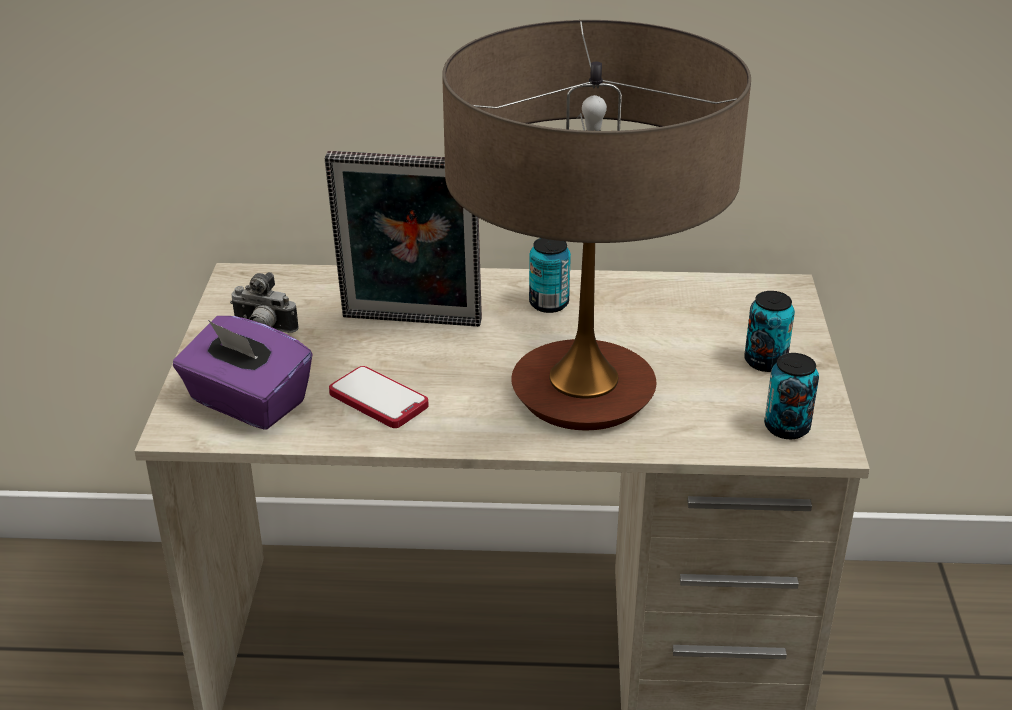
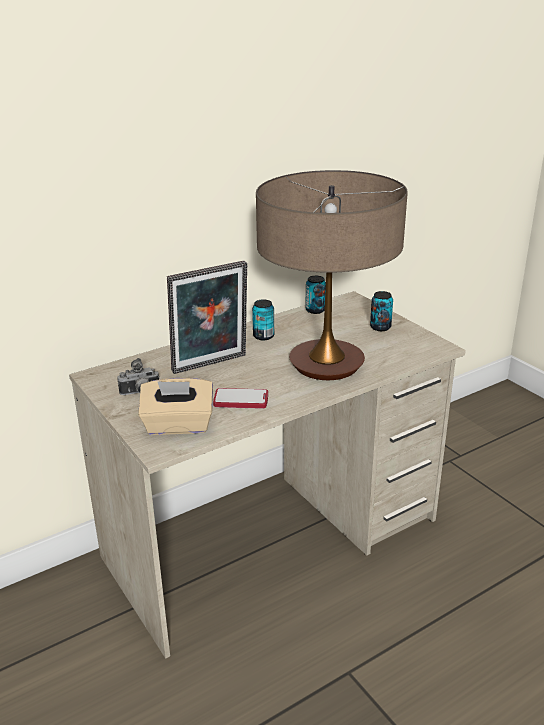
camera: 35 degrees left, 5 degrees down
(247, 403) = (178, 425): purple tissue box -> beige tissue box
(786, 427) = (419, 347): can -> can (315, 310)

